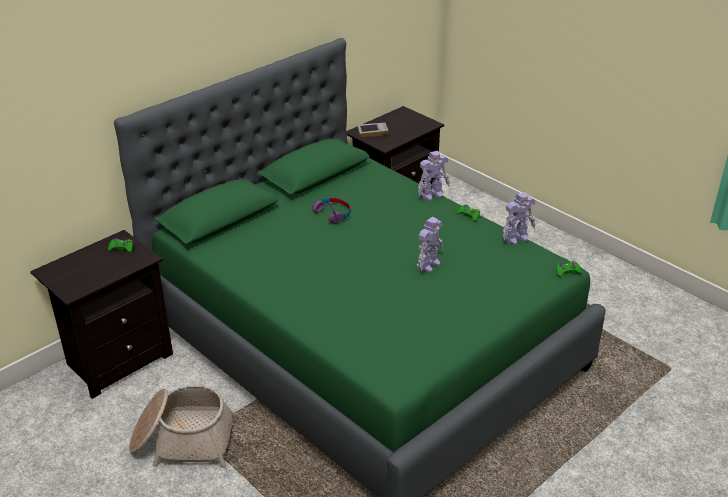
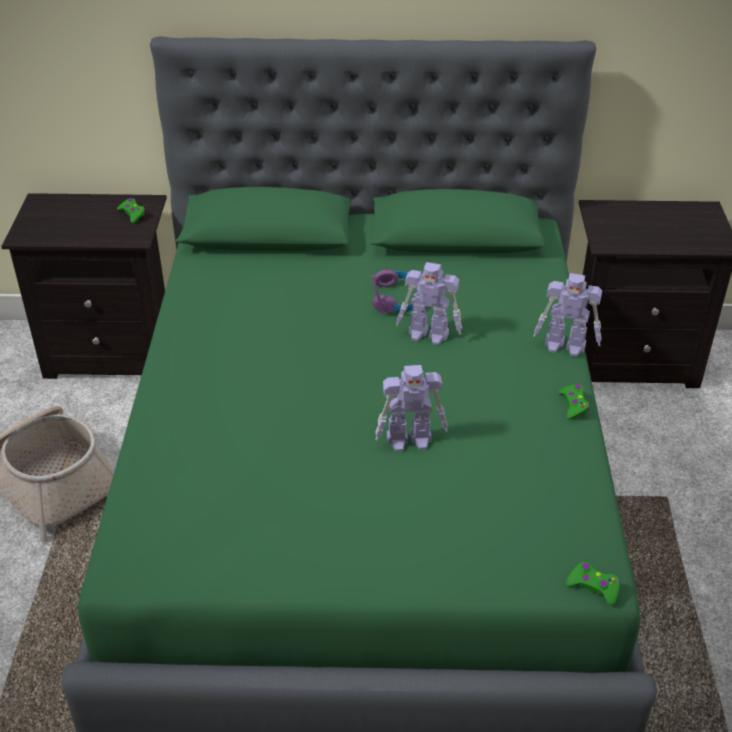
camera: 45 degrees right, 5 degrees up
(372, 132) = (618, 217): book -> none
(516, 238) = (593, 482): toy robot -> toy robot (429, 334)

